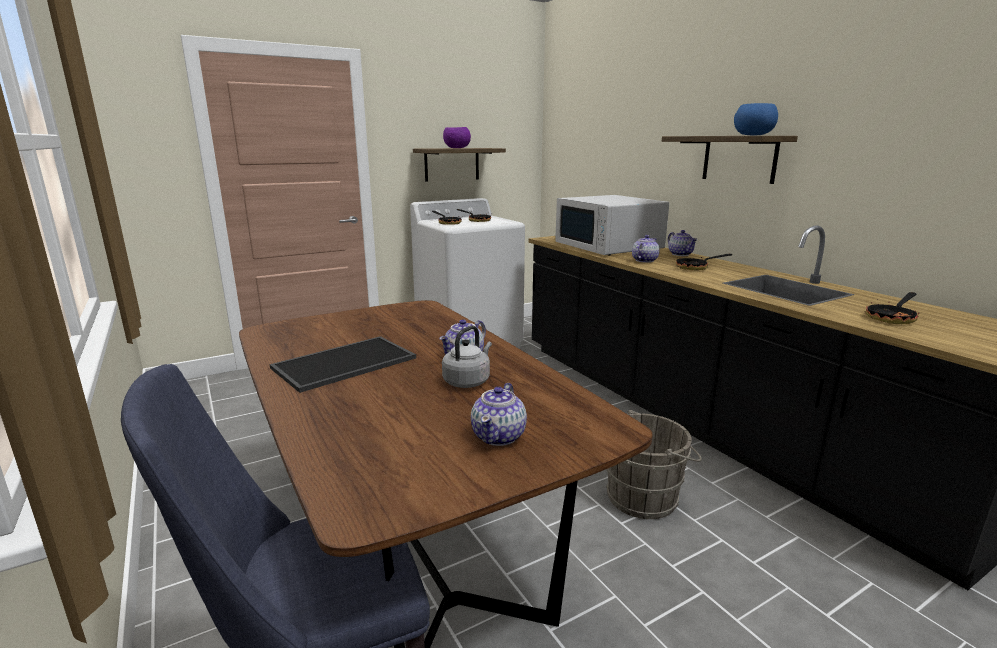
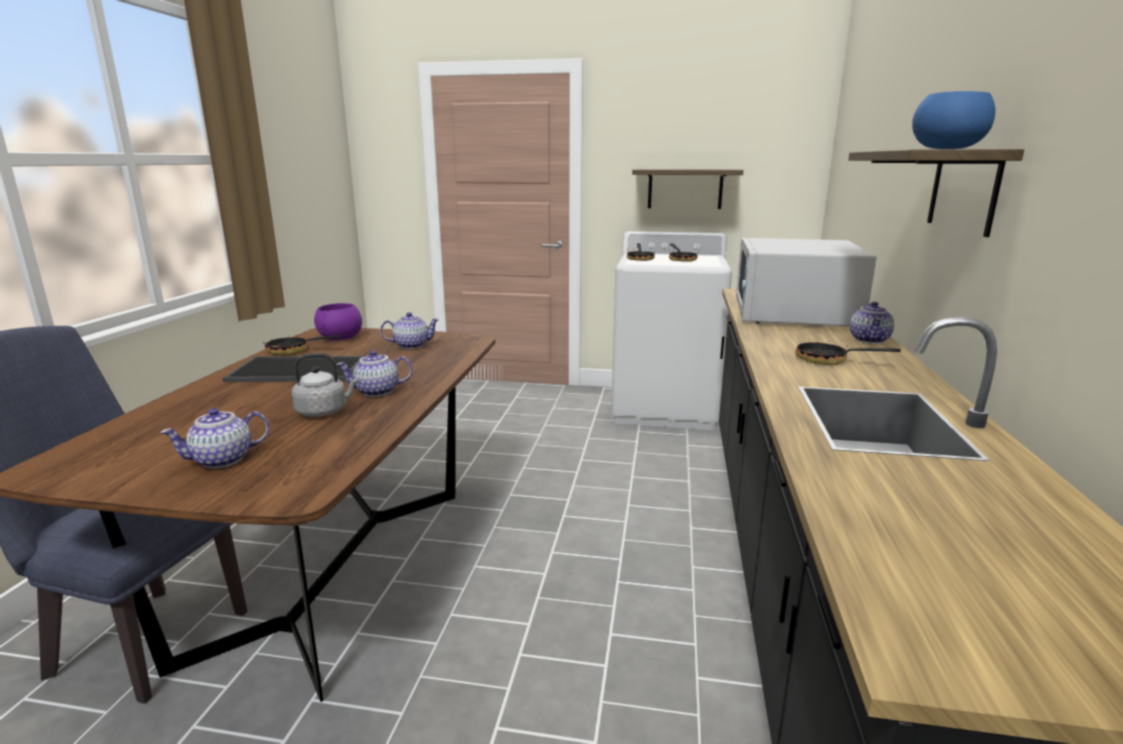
camera: 40 degrees right, 0 degrees up
(456, 148) = (680, 169): purple bowl -> purple bowl (340, 338)
(644, 260) = (782, 337): teapot -> teapot (411, 345)
(646, 497) = (589, 645): grey bucket -> none
(892, 318) = (924, 512): frying pan -> frying pan (294, 351)

